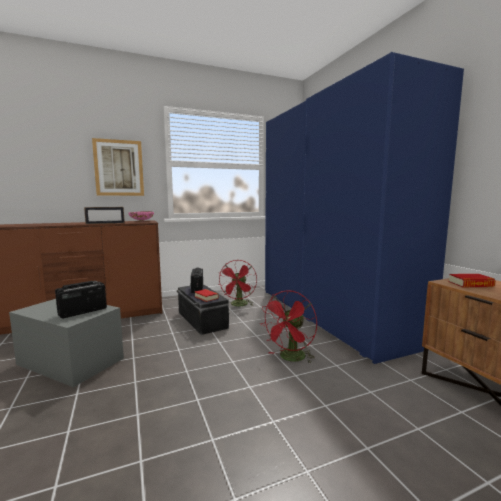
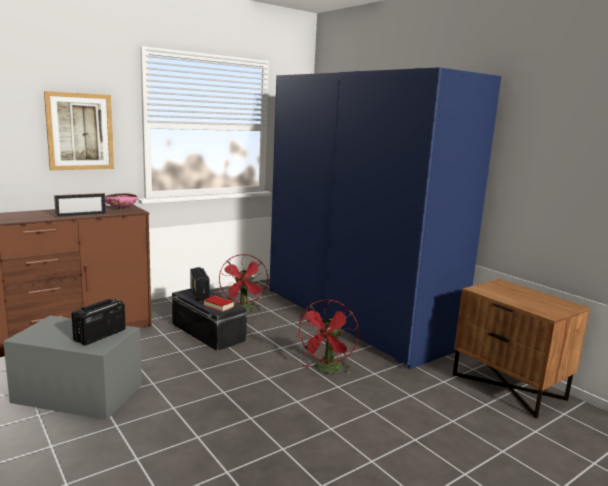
camera: 15 degrees left, 5 degrees up
(470, 284) = (497, 291): book -> none

